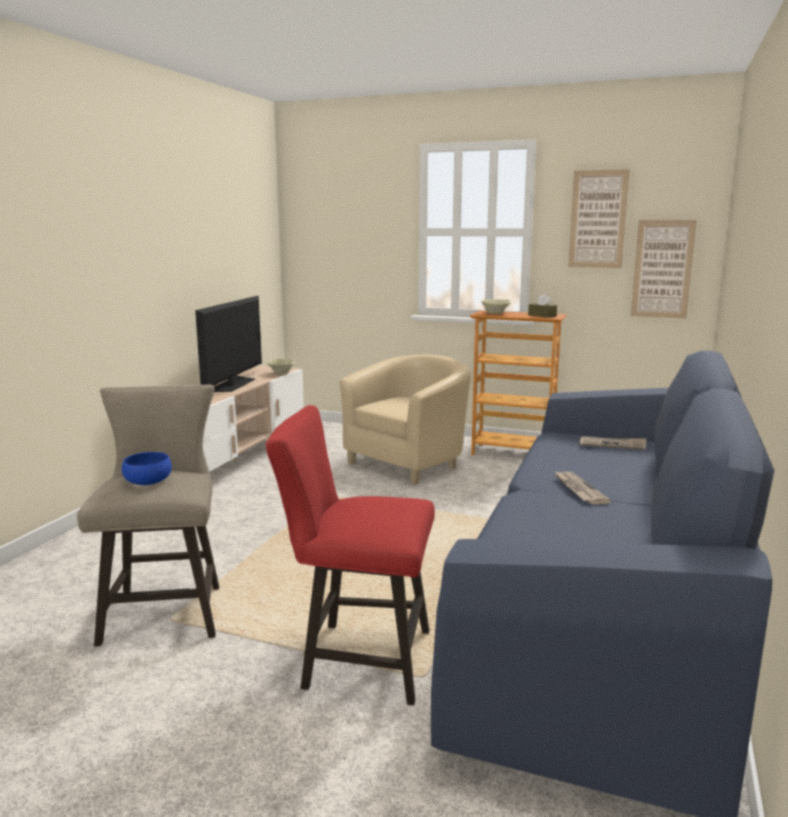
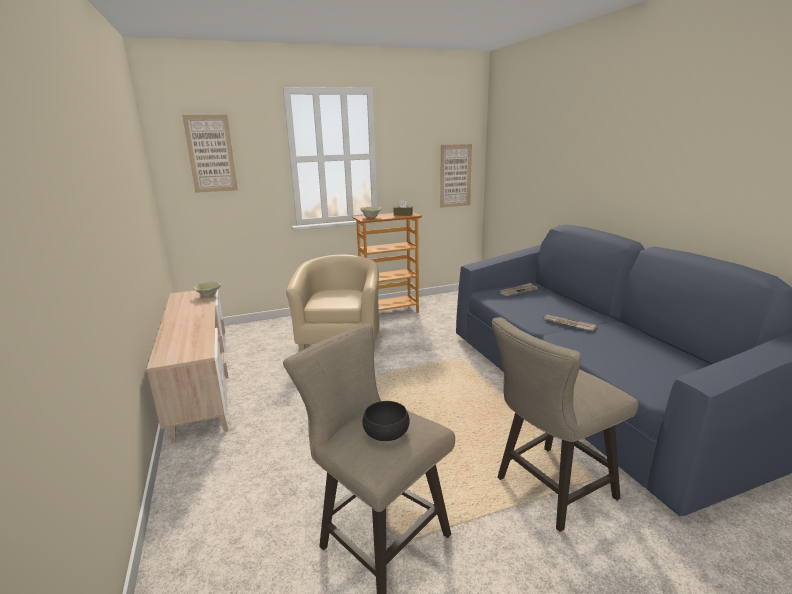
camera: 40 degrees left, 5 degrees up
(148, 480) = (386, 432): blue bowl -> black bowl
(232, 384) = (189, 317): television -> none
(357, 659) = (548, 490): red stool -> beige stool
(598, 219) = (417, 145): picture -> picture (211, 154)

